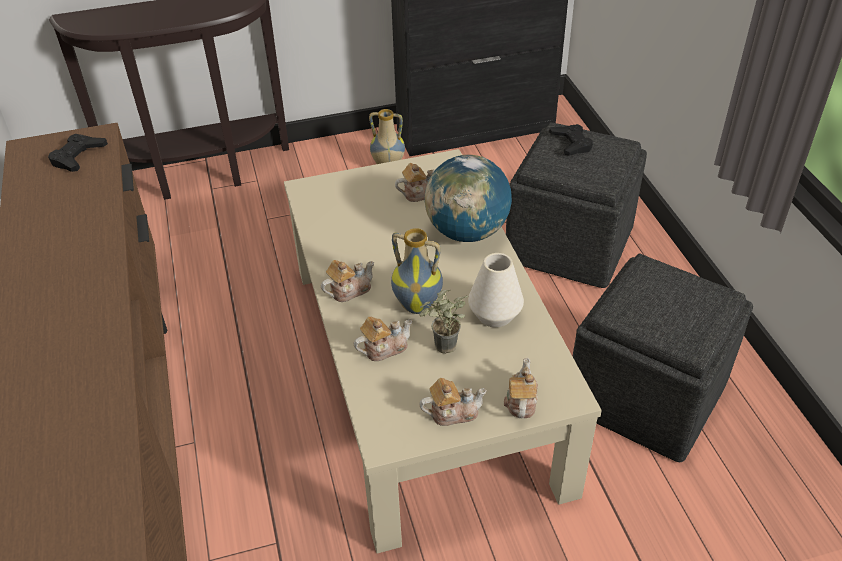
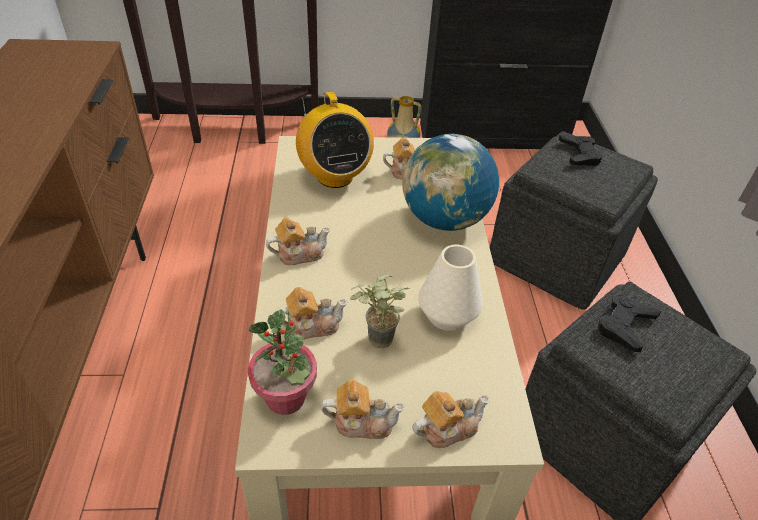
camera: 10 degrees right, 0 degrees up
(78, 157) = (63, 63): black game controller -> black game controller (625, 326)
(353, 211) = (334, 176): none -> radio
(385, 408) = (286, 398): none -> potted plant
(418, 304) = (367, 285): vase -> none
(520, 401) = (447, 428): teapot -> teapot turned 45 degrees clockwise

